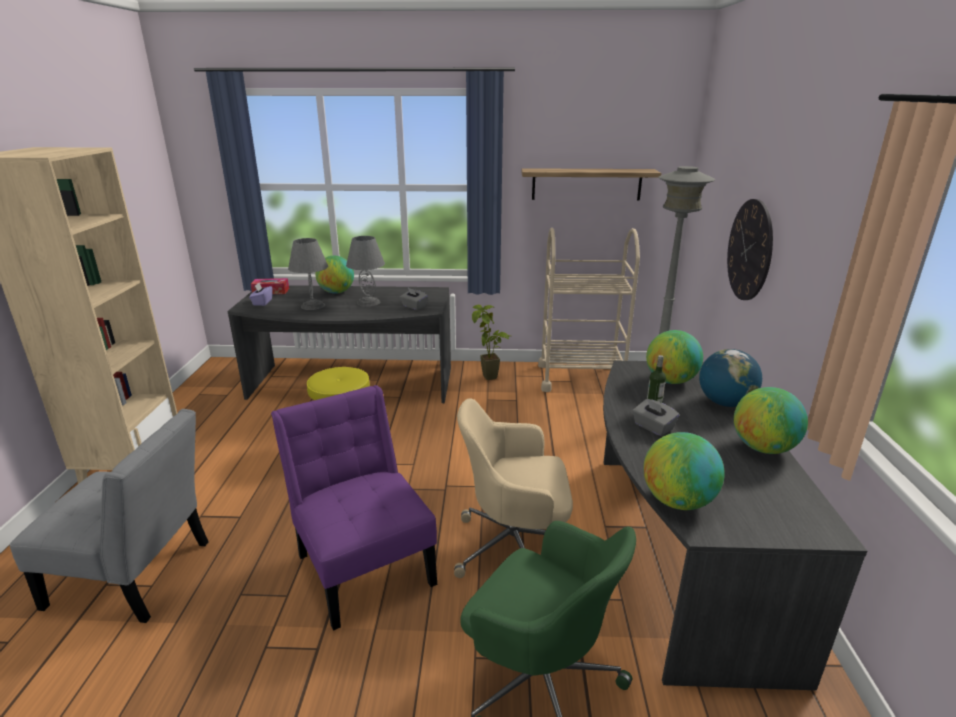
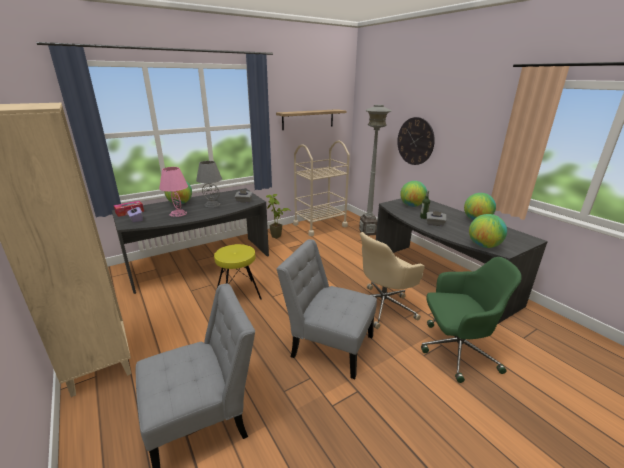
camera: 35 degrees left, 0 degrees up
(313, 306) = (178, 213): grey table lamp -> pink table lamp
(363, 563) = (328, 344): purple chair -> grey chair
(724, 403) = (441, 208): globe -> none

